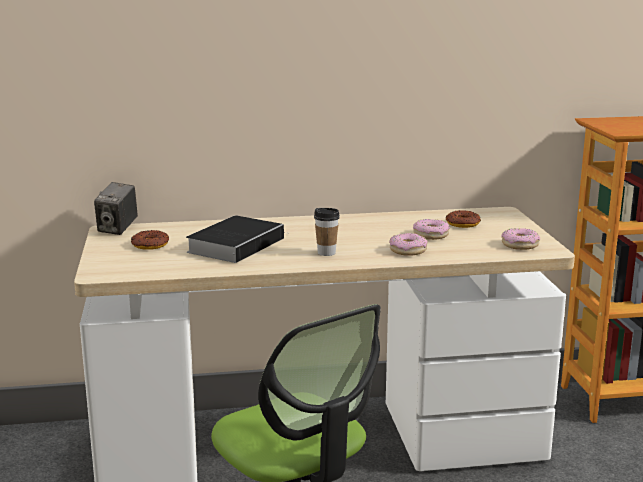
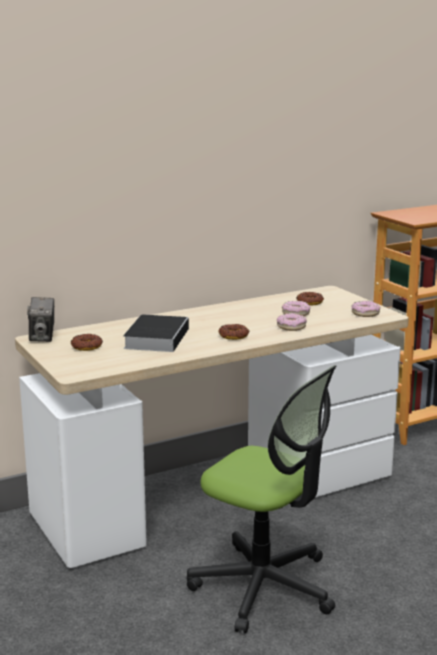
camera: 20 degrees left, 0 degrees up
(326, 253) = (233, 336): cup -> donut

